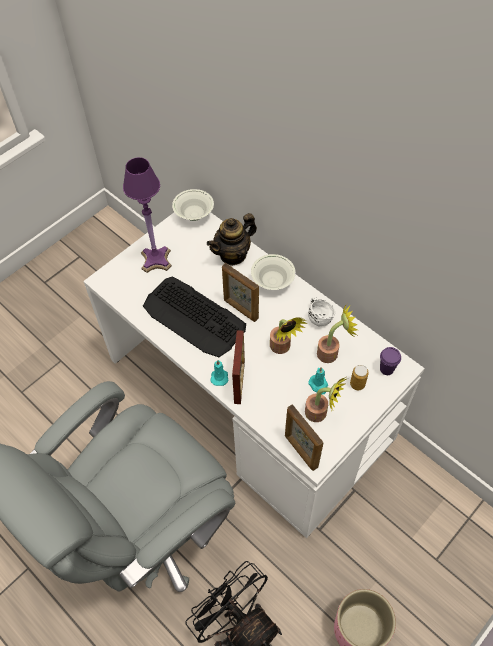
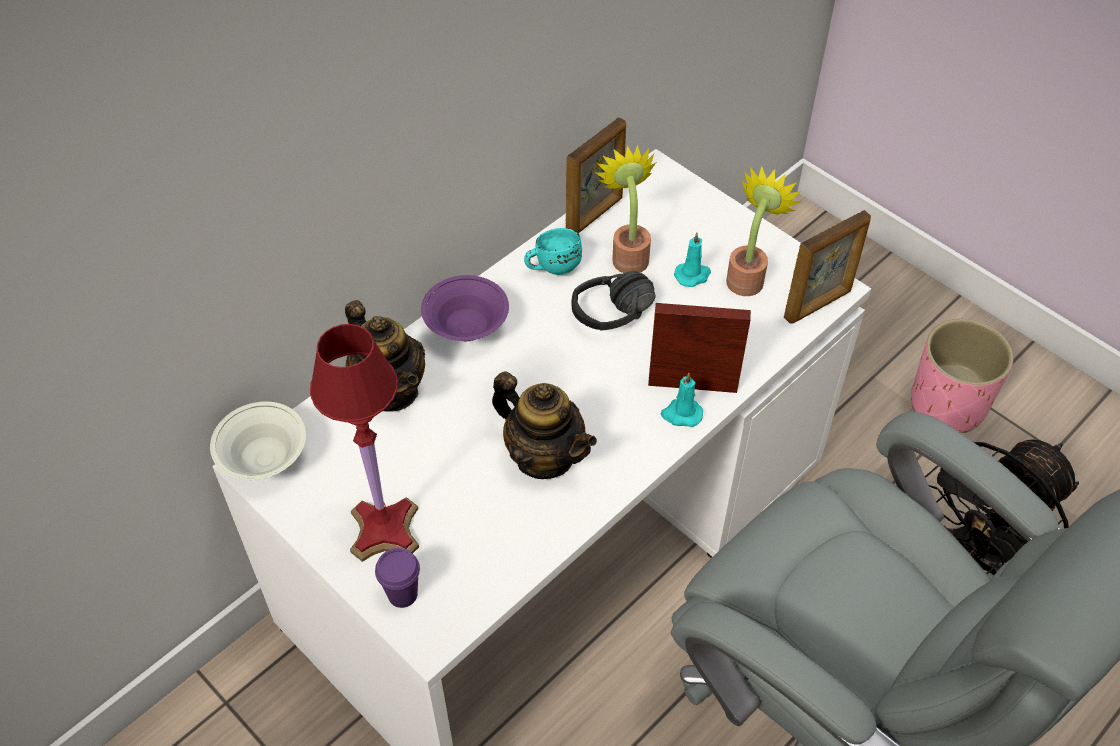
camera: 90 degrees left, 5 degrees down
(156, 260) = (386, 530): purple table lamp -> red table lamp
(194, 317) = (544, 456): keyboard -> teapot
(240, 309) = (529, 380): picture frame -> picture frame (595, 215)
(272, 282) = (467, 329): white bowl -> purple bowl
(282, 348) = (619, 320): potted plant -> black headphones
(319, 316) = (552, 266): white mug -> turquoise mug
(357, 384) = (689, 227): can -> none
(386, 369) = (659, 190): purple cup -> purple cup (402, 594)

